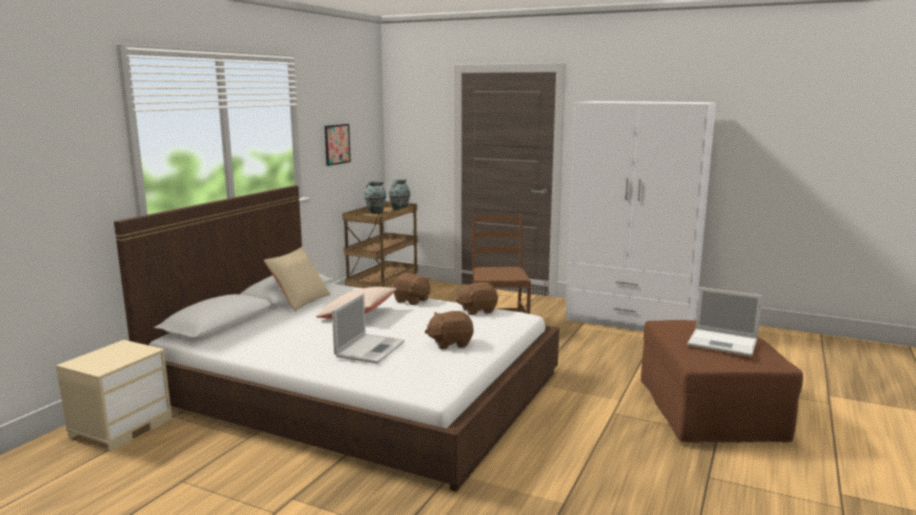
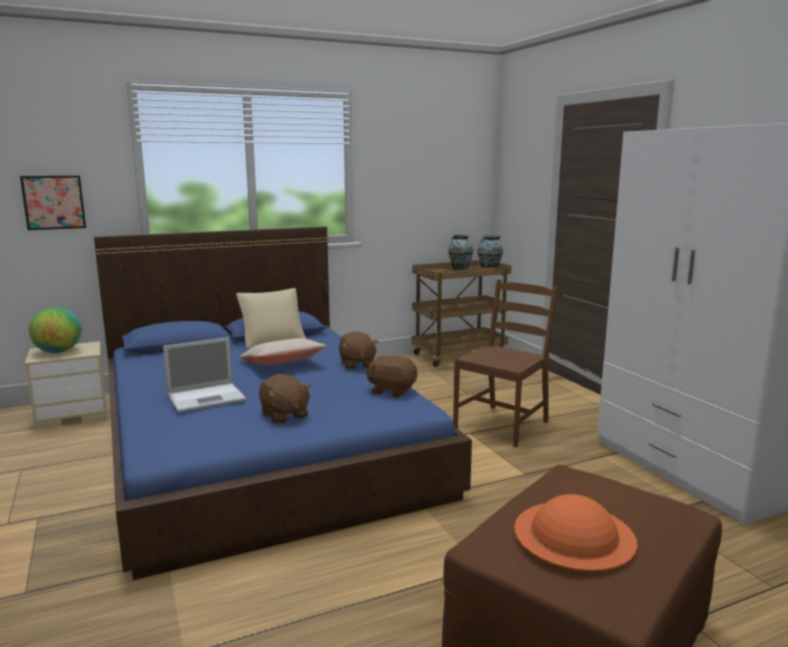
camera: 40 degrees right, 0 degrees up
(106, 358) = (58, 352): none -> globe
(337, 144) = (413, 189): picture -> picture (54, 202)
(357, 387) = (261, 441): white bed -> blue bed
(450, 343) = (284, 415): brown plush toy -> brown plush toy turned 150 degrees counterclockwise
(723, 343) = (574, 534): laptop -> orange hat

